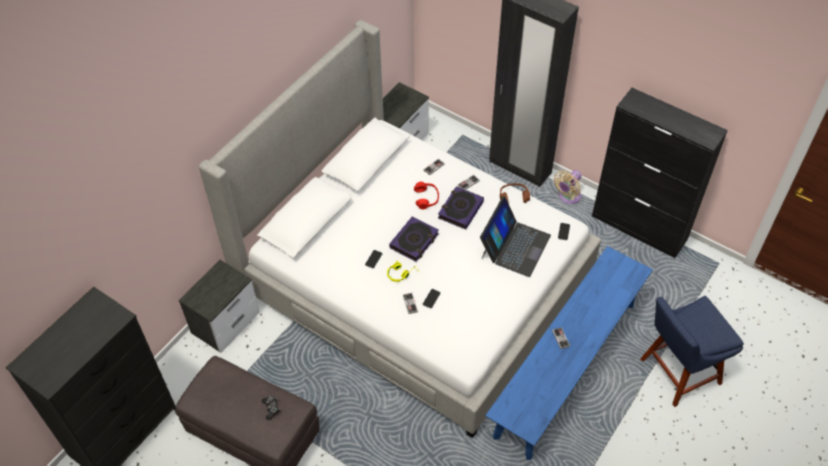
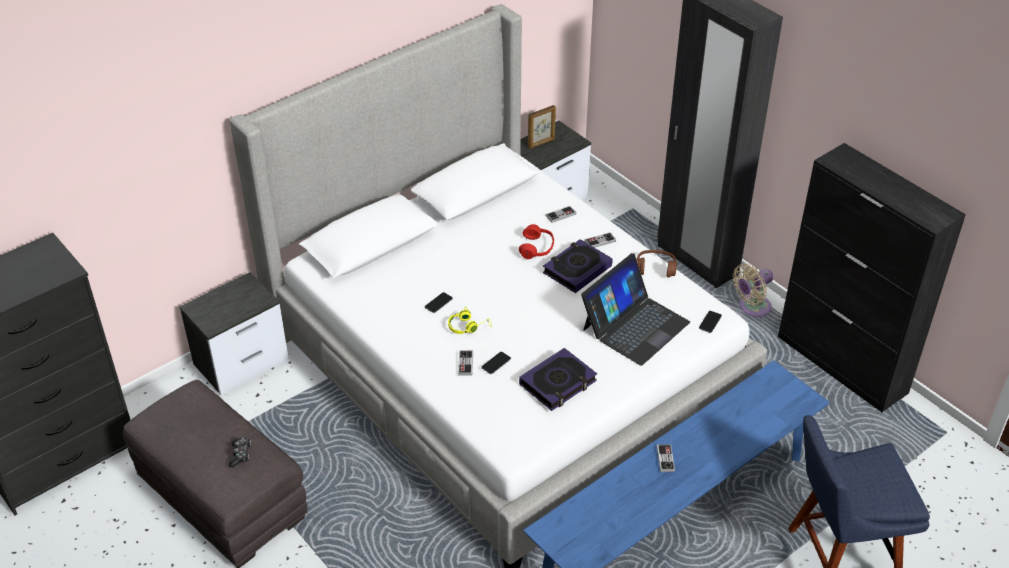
camera: 15 degrees right, 10 degrees down
(393, 104) = (541, 143): none -> picture frame
(414, 241) = (500, 293): book -> book (558, 383)

